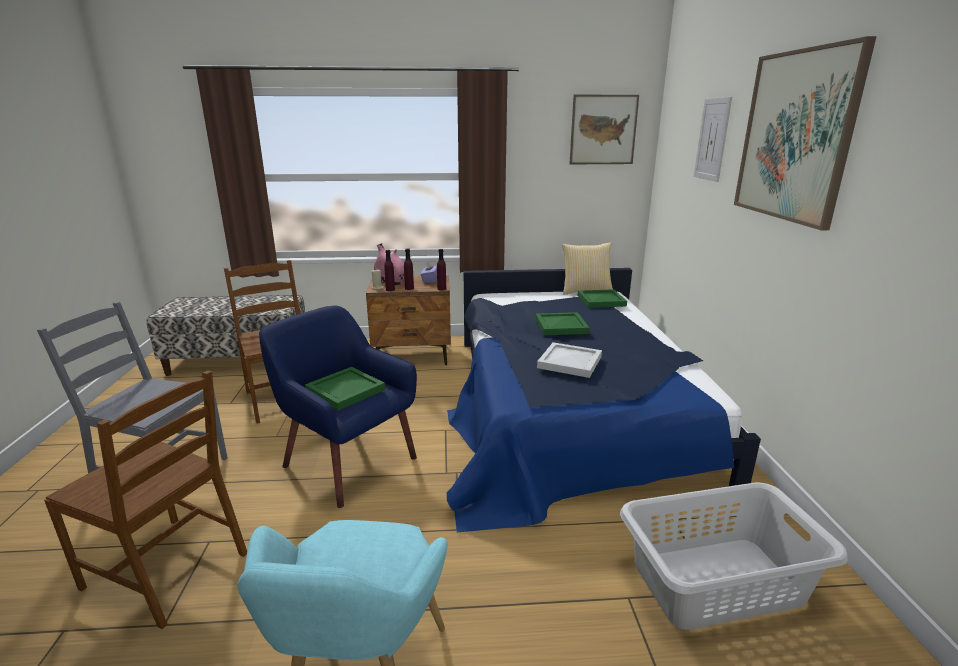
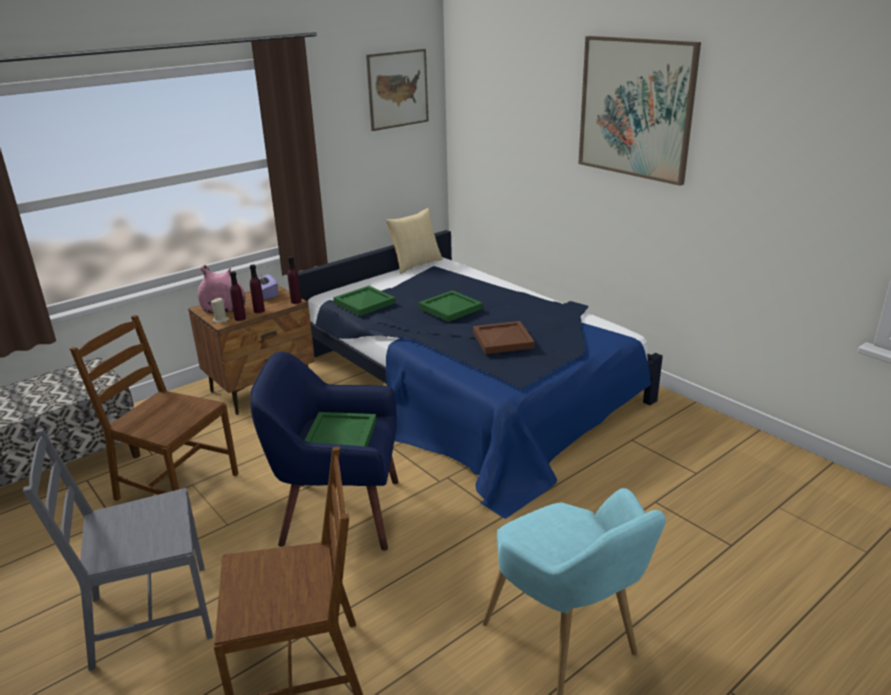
camera: 35 degrees left, 5 degrees up
(570, 363) = (504, 340): white tray -> brown tray
(600, 301) = (446, 272): green tray -> green tray (364, 303)
(712, 139) = (533, 101): picture -> none
(718, 582) = (692, 467): grey laundry basket -> none

